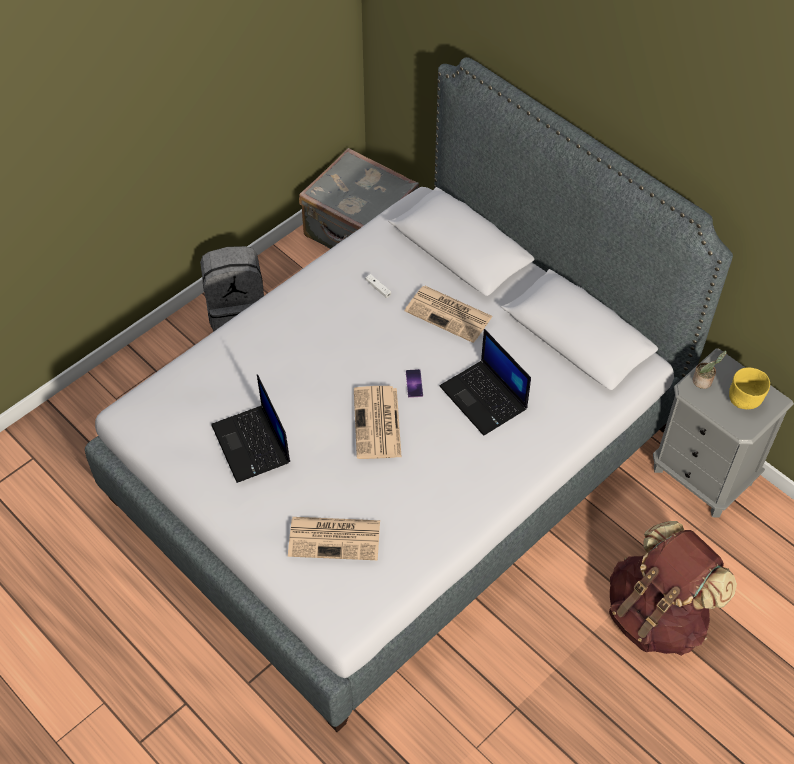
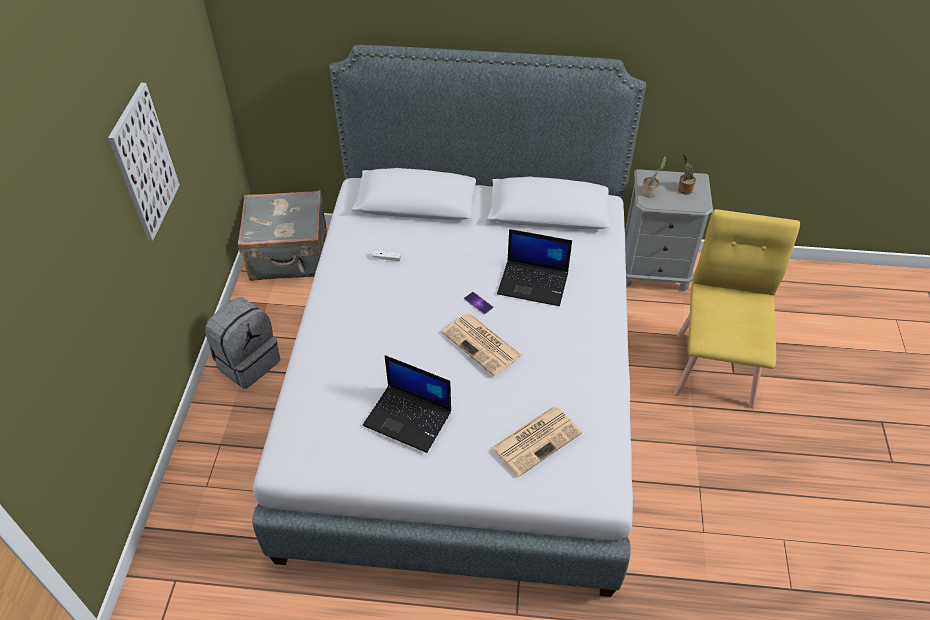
camera: 40 degrees left, 5 degrees down
(185, 83) = (144, 163): none -> picture
(450, 314) = (454, 245): newspaper -> none
(657, 615) = (715, 368): brown backpack -> yellow chair
(745, 401) = (684, 189): yellow bowl -> potted plant

